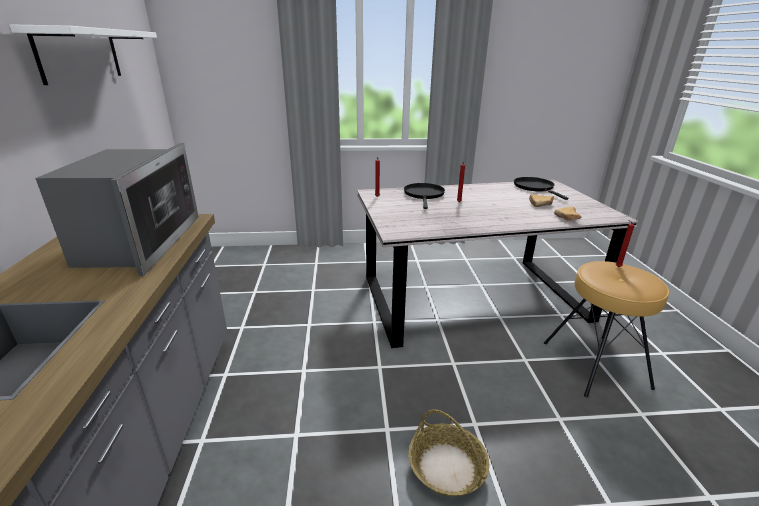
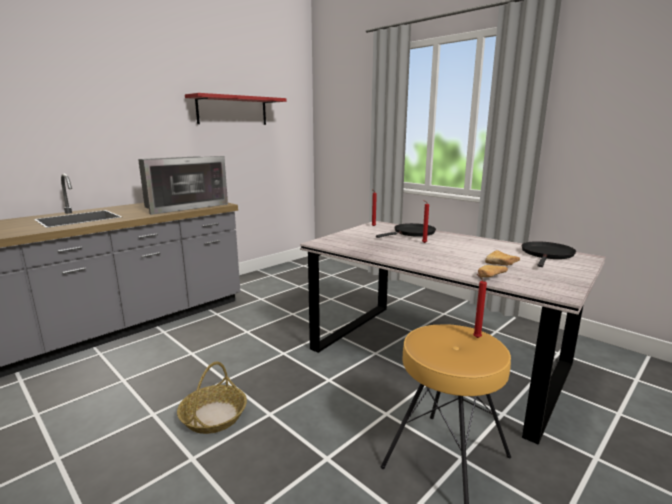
camera: 50 degrees right, 10 degrees down
(80, 54) = (232, 110): white shelf -> red shelf

